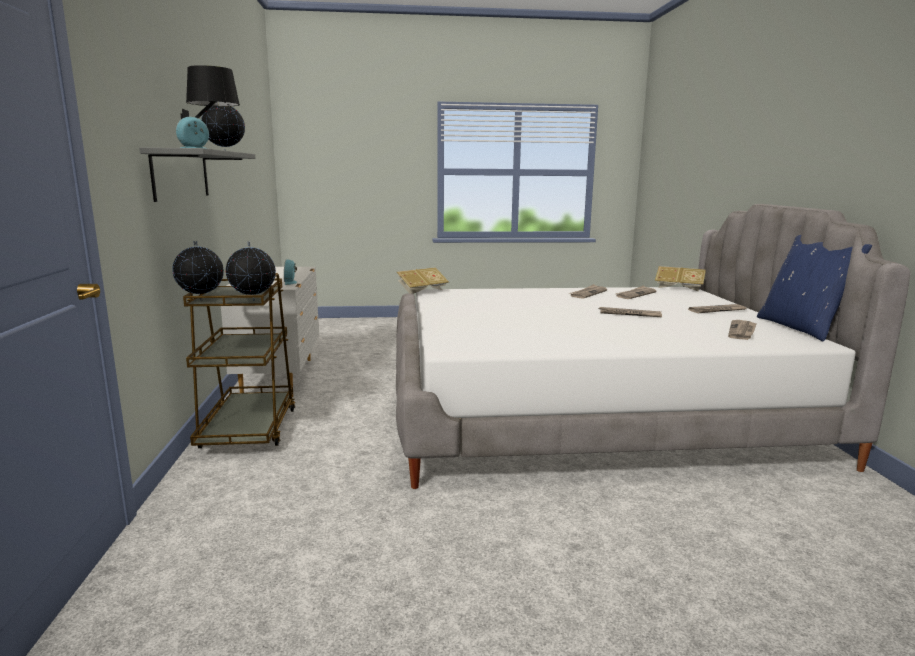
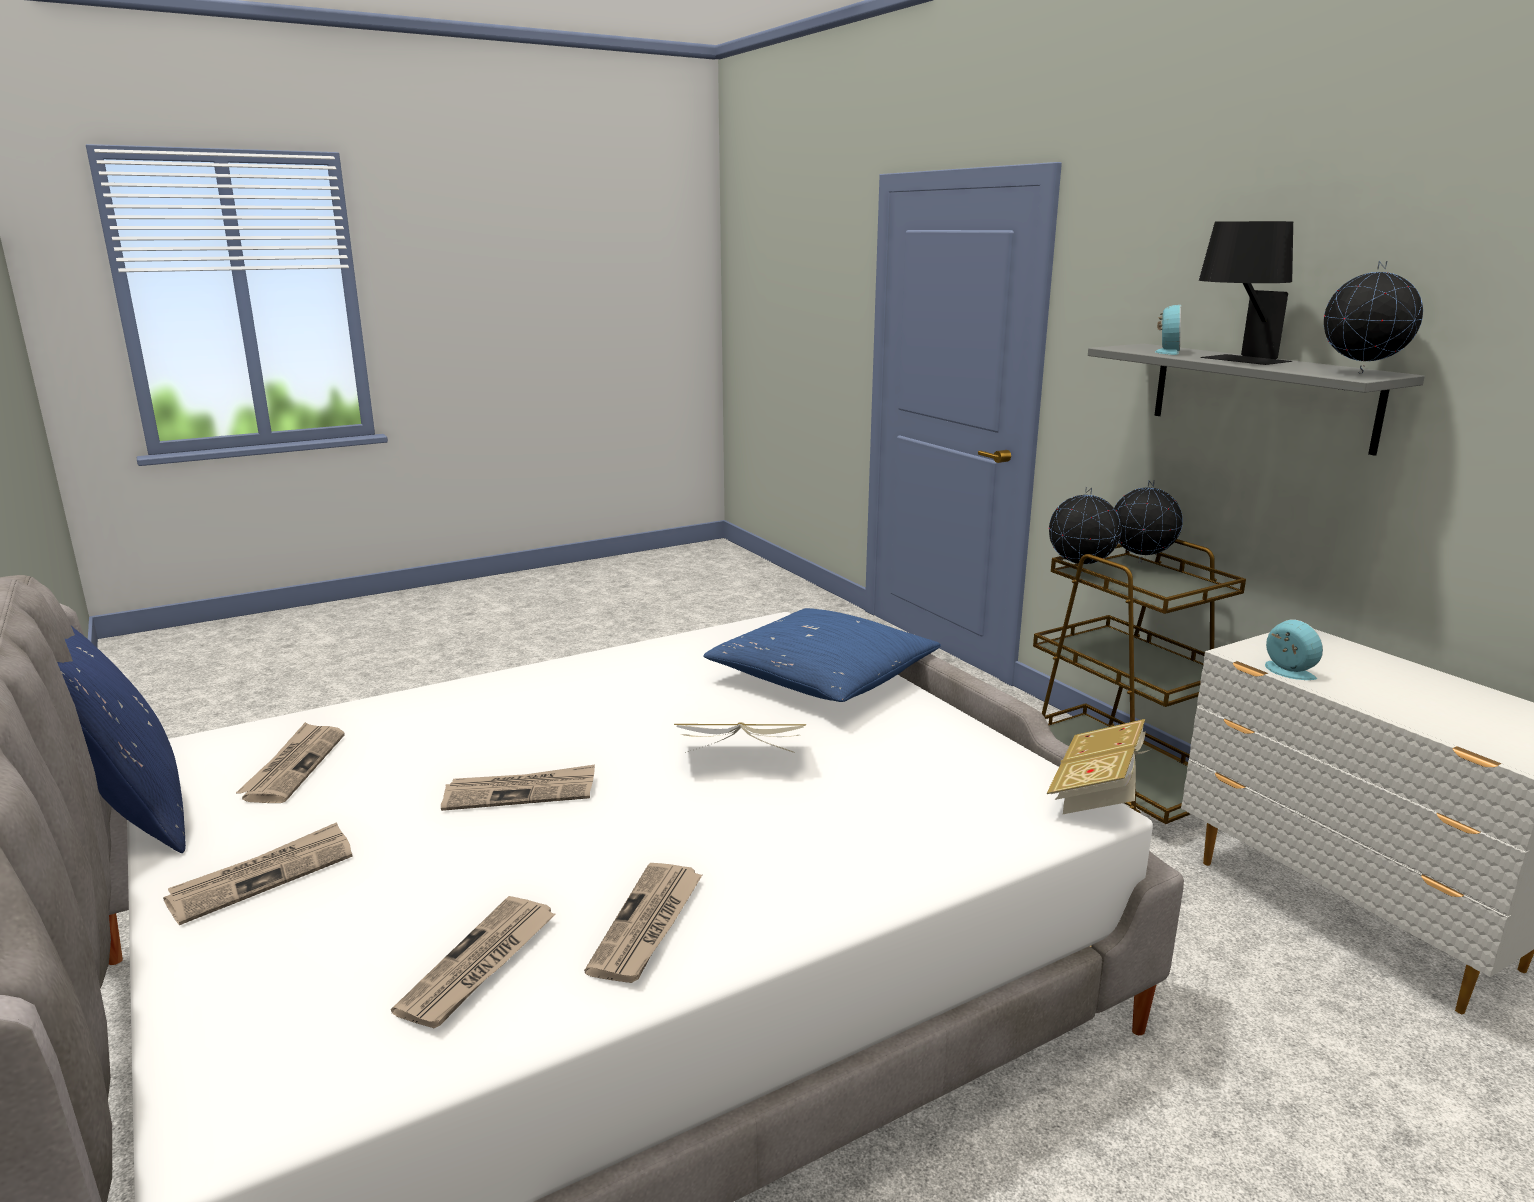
camera: 155 degrees right, 5 degrees up
(463, 325) = (822, 678): none -> blue pillow
(679, 288) = (252, 1133): book -> book (741, 761)

